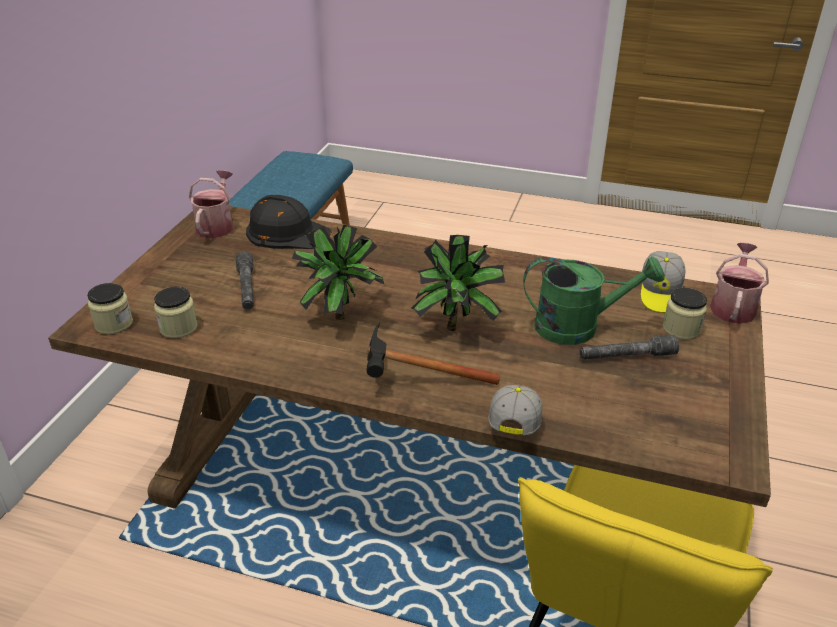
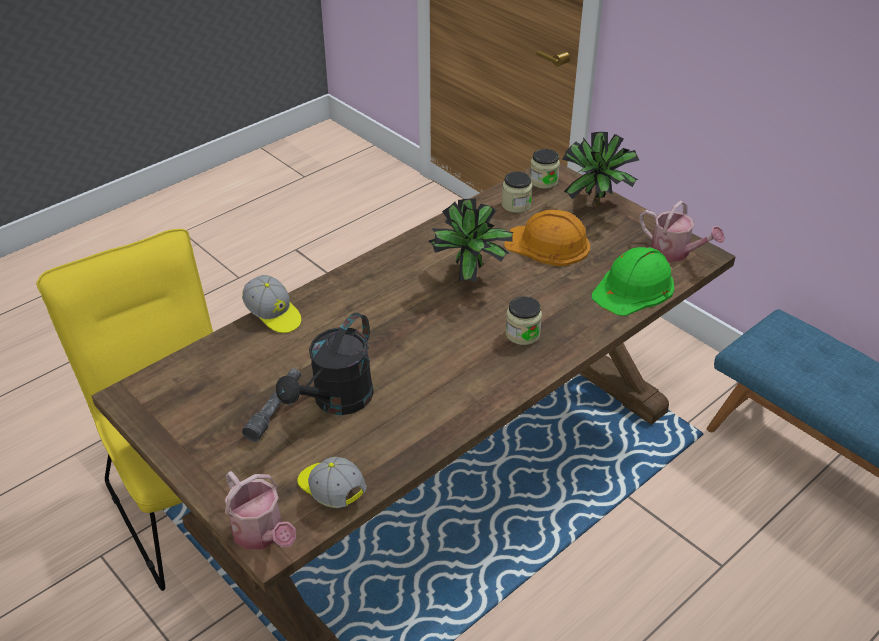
camera: 120 degrees right, 5 degrees up
(247, 288) = (548, 244): grey flashlight -> orange hard hat
(287, 232) = (634, 288): black hard hat -> green hard hat
(414, 381) = (357, 286): hammer -> none
(458, 326) = (400, 332): potted plant -> potted plant (596, 208)
(578, 327) = (336, 402): green watering can -> black watering can
(681, 329) = (271, 468): jar -> jar (522, 334)

